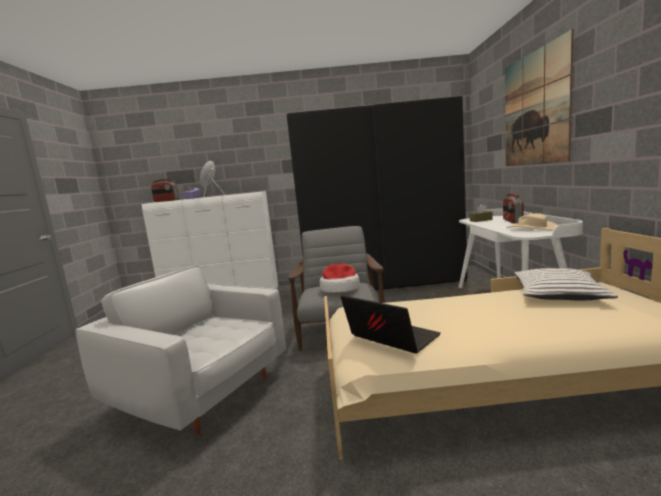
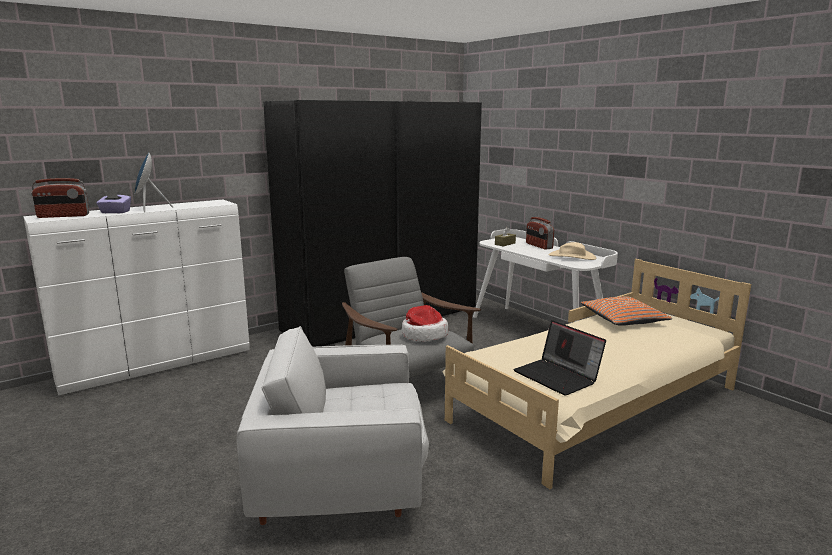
camera: 35 degrees left, 5 degrees up
(390, 338) = (558, 376): laptop -> laptop turned 135 degrees counterclockwise
(535, 109) = (563, 136): picture -> none
(558, 294) = (623, 319): white pillow -> orange pillow

